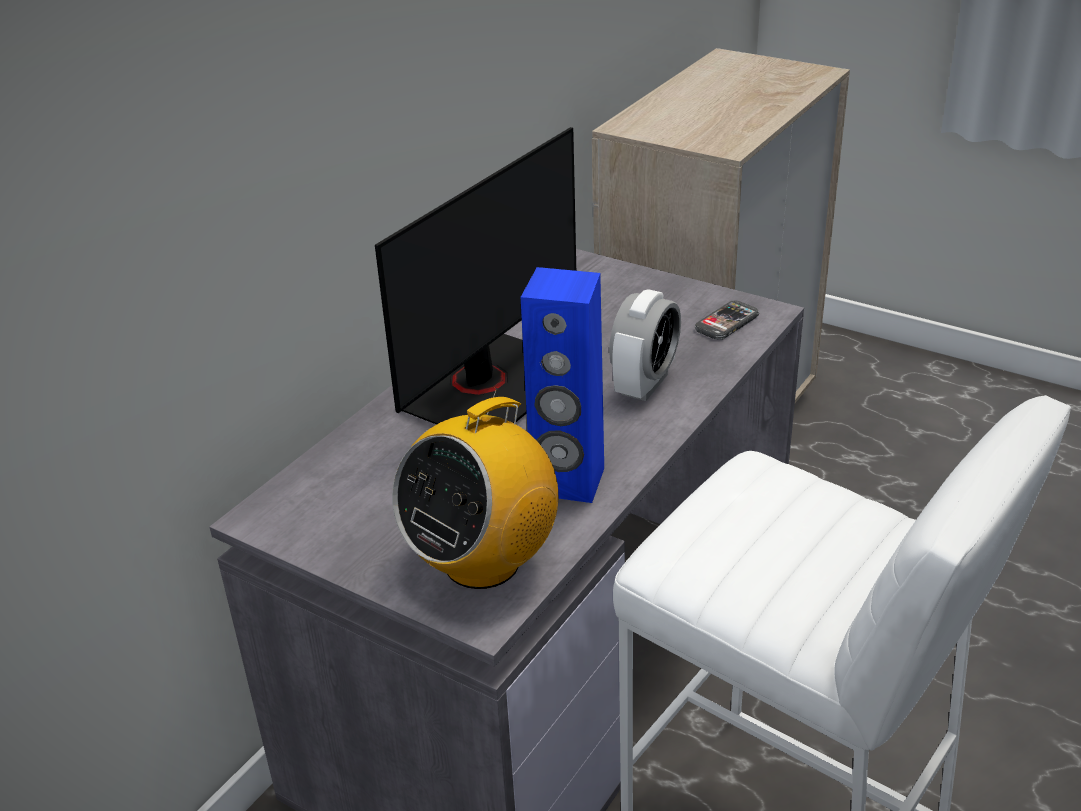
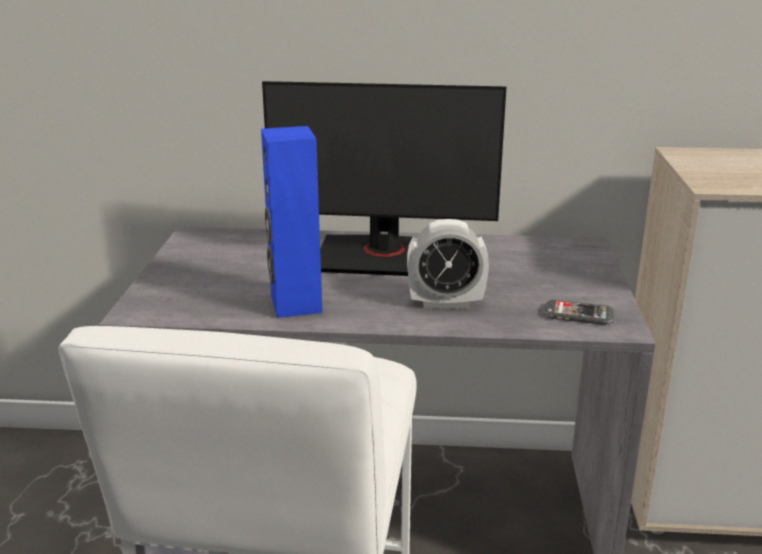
camera: 60 degrees right, 10 degrees down
(482, 562) = (188, 299): radio -> none

